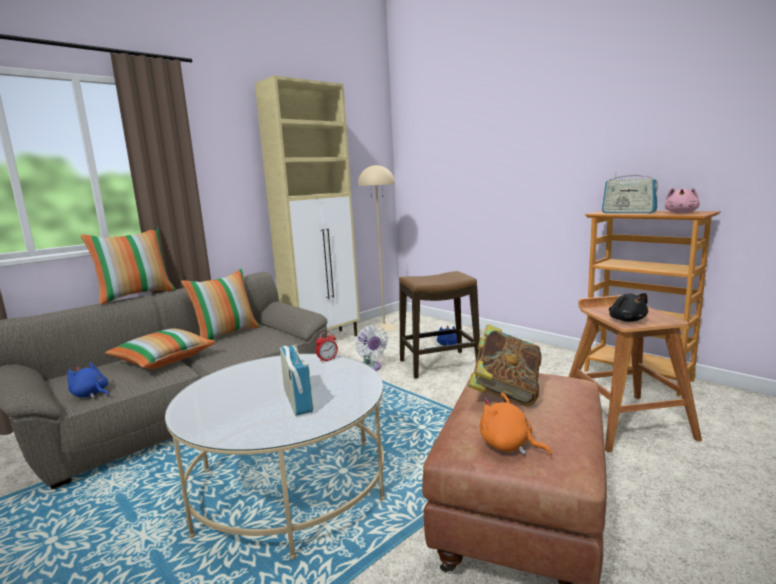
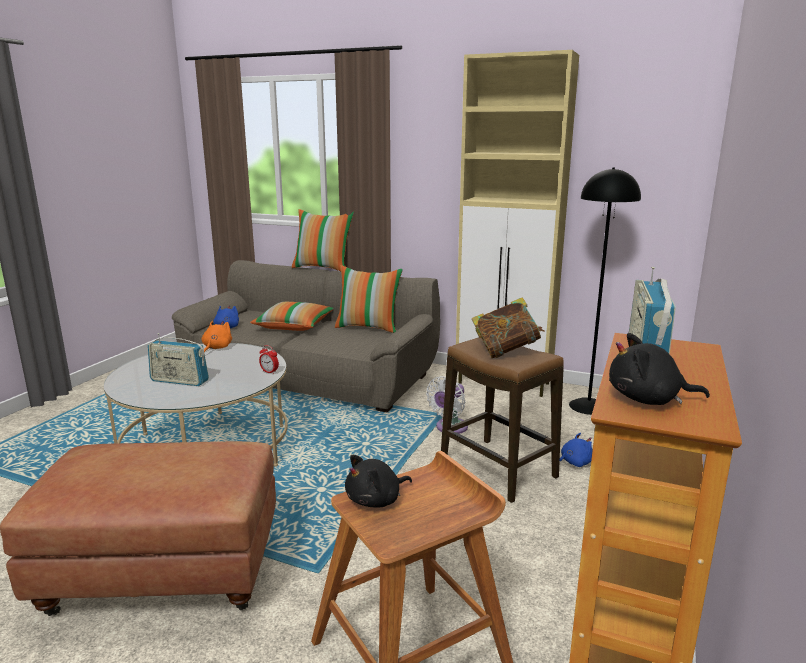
camera: 65 degrees right, 5 degrees up
(297, 400) = (179, 381): radio -> radio turned 60 degrees clockwise
(384, 328) = (589, 406): beige floor lamp -> black floor lamp
(505, 393) = (172, 454): book -> book (506, 351)
(508, 445) = (71, 467): orange plush toy -> orange plush toy (216, 348)
(681, 213) = (648, 399): pink plush toy -> black plush toy

